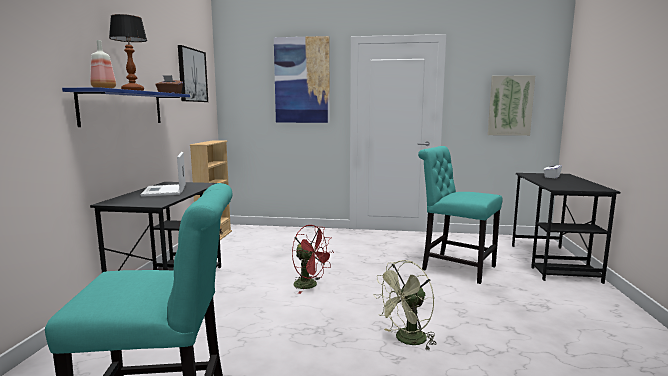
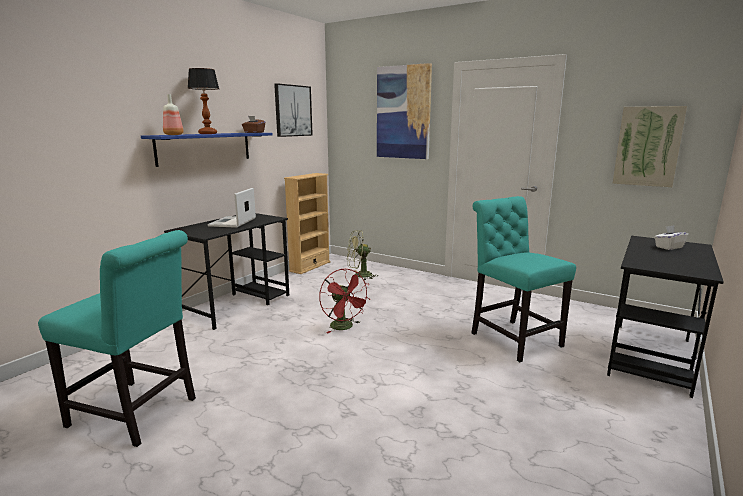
camera: 25 degrees right, 5 degrees up
(406, 340) = (375, 399): green fan -> green fan (359, 275)

